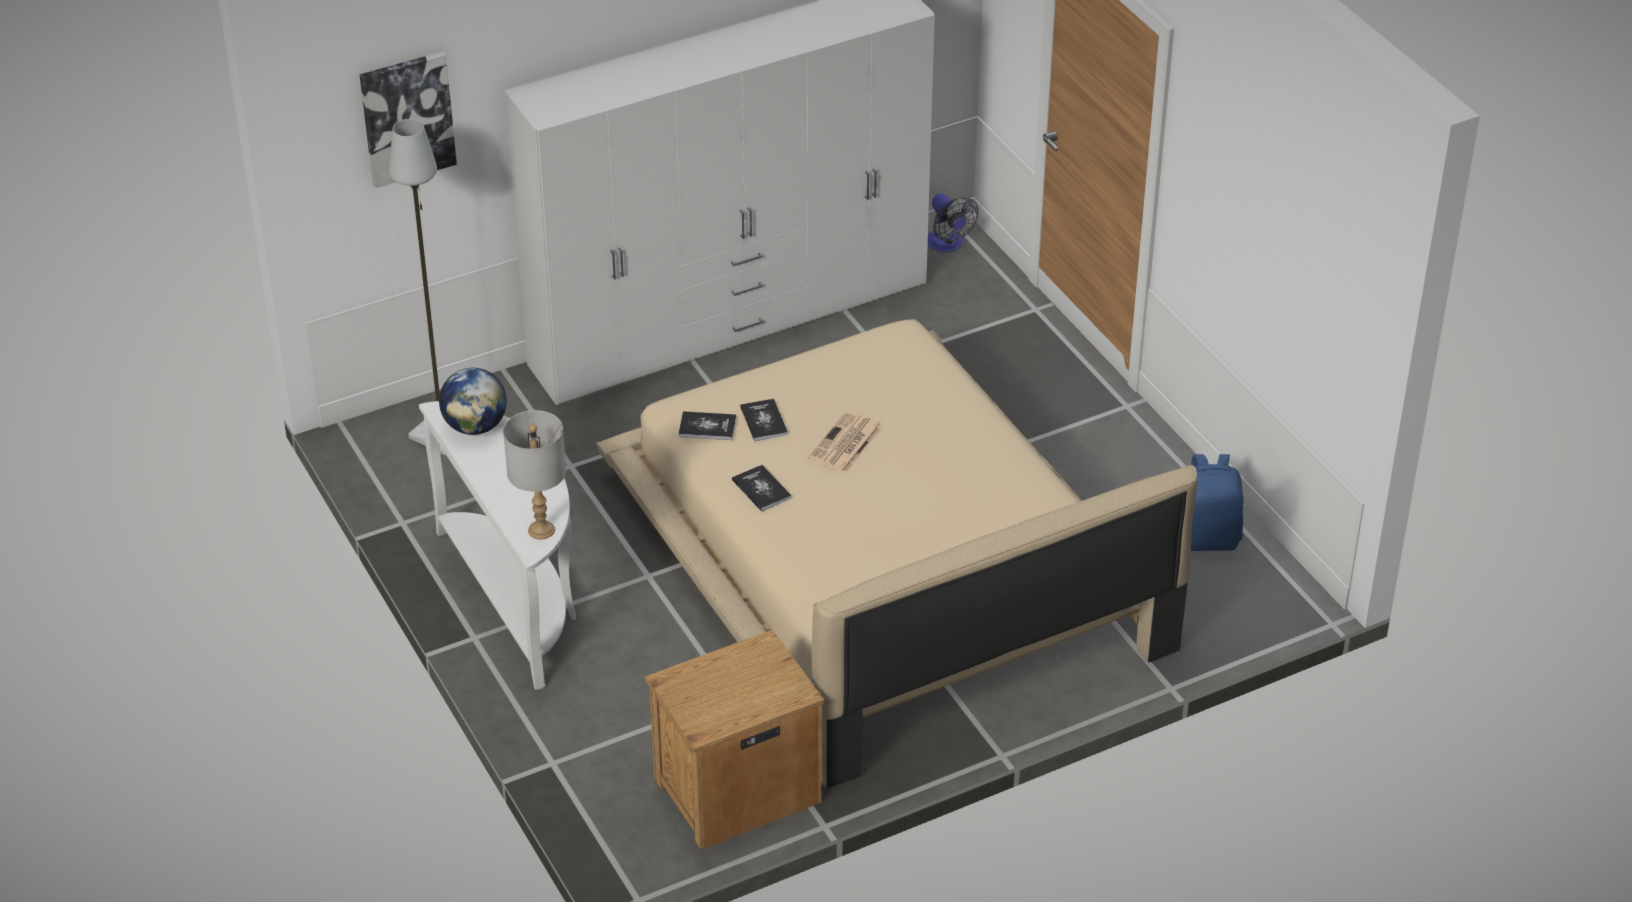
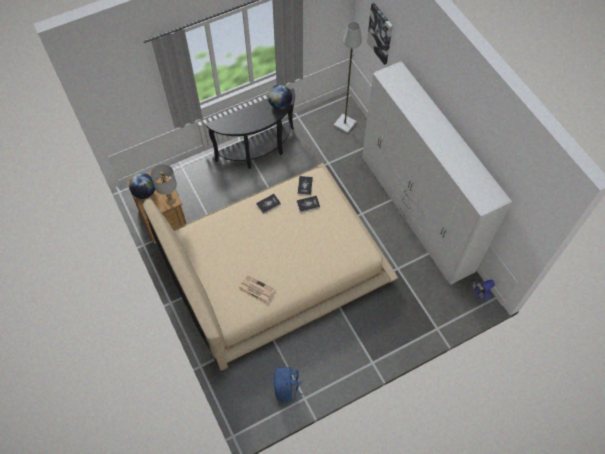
camera: 90 degrees right, 20 degrees up
(517, 599) = (259, 151): white console table -> black console table
(541, 530) = (223, 127): grey table lamp -> grey table lamp (170, 200)
(734, 705) = (145, 192): none -> globe
(845, 444) = (294, 232): newspaper -> newspaper (256, 289)

